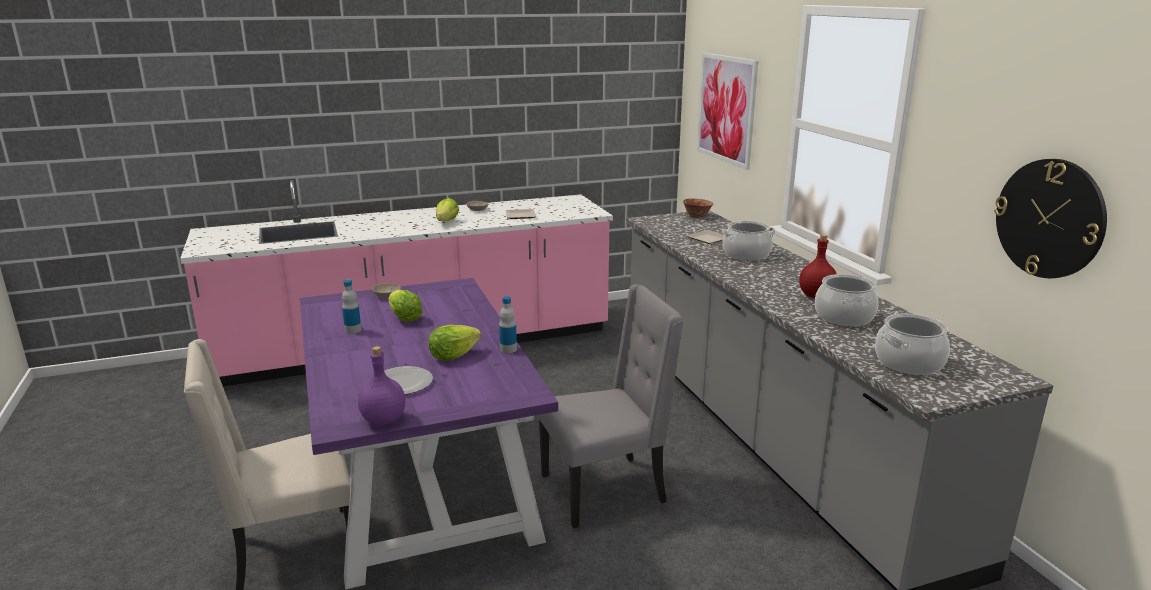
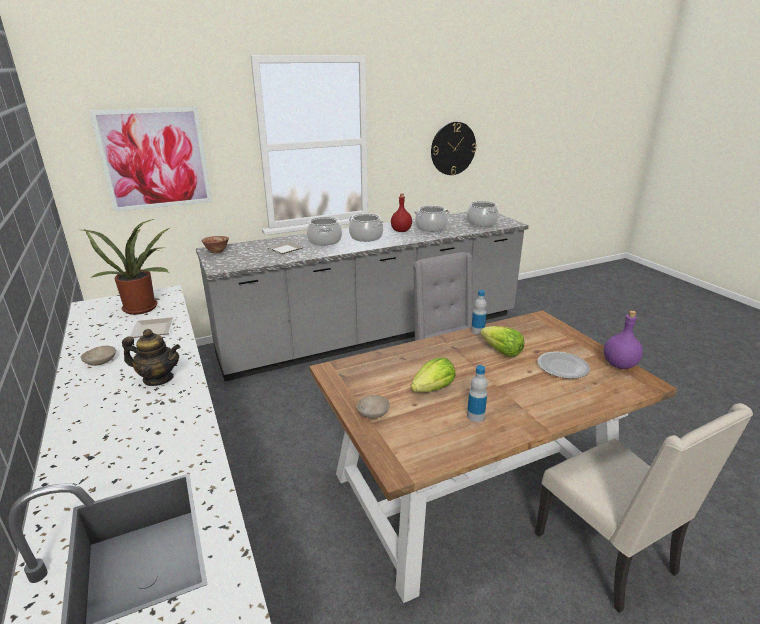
camera: 95 degrees left, 5 degrees up
(424, 480) = (474, 487): purple dining table -> brown dining table
(444, 223) = (158, 379): lettuce -> teapot
(565, 210) = (142, 307): none -> potted plant
(771, 274) = (366, 237): none -> cooking pot

